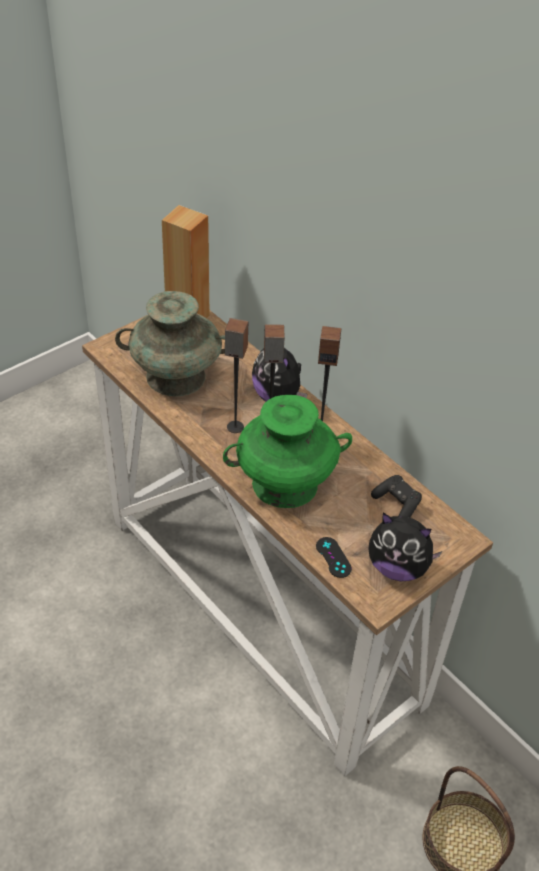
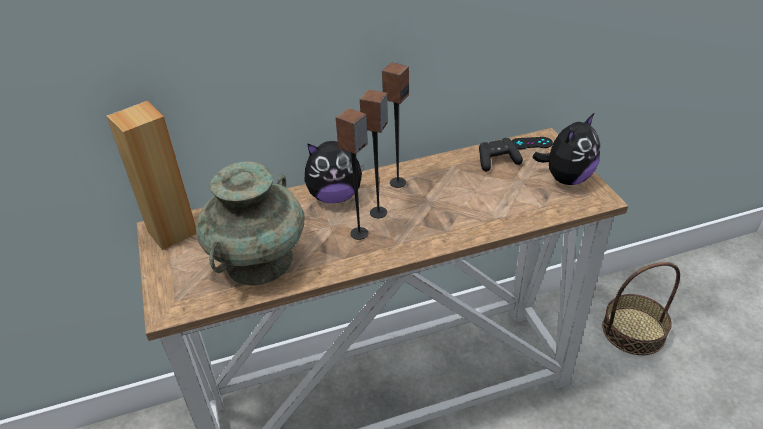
camera: 65 degrees left, 5 degrees down
(285, 484) = (449, 217): green vase -> none
(333, 557) = (547, 210): black game controller -> black game controller (531, 143)

